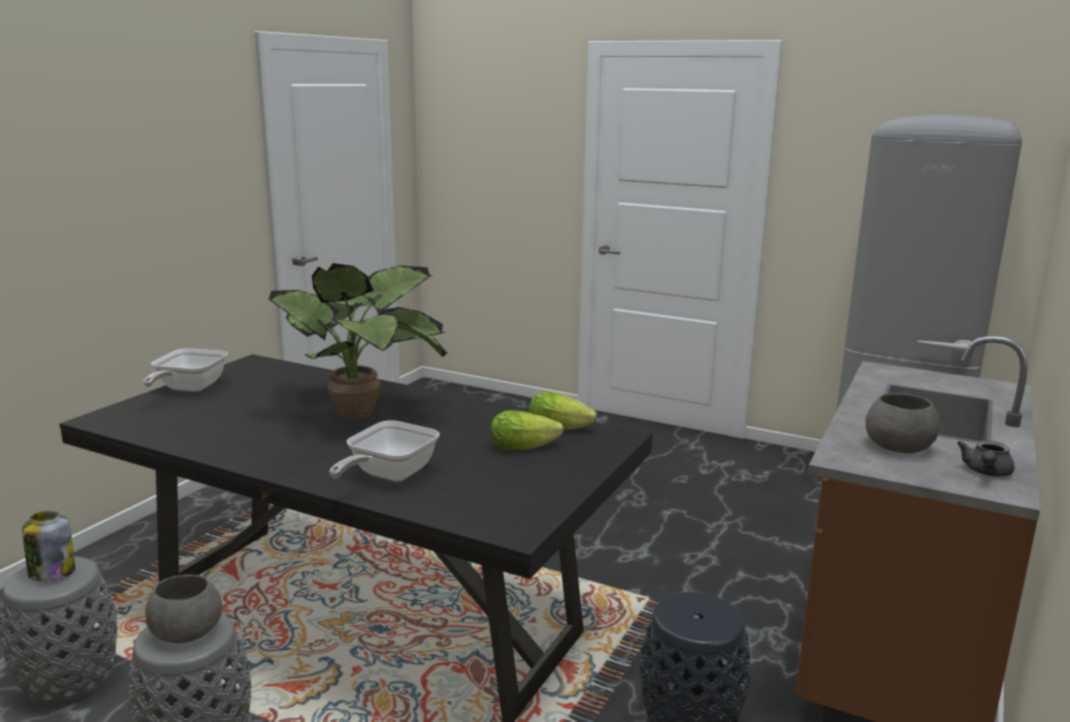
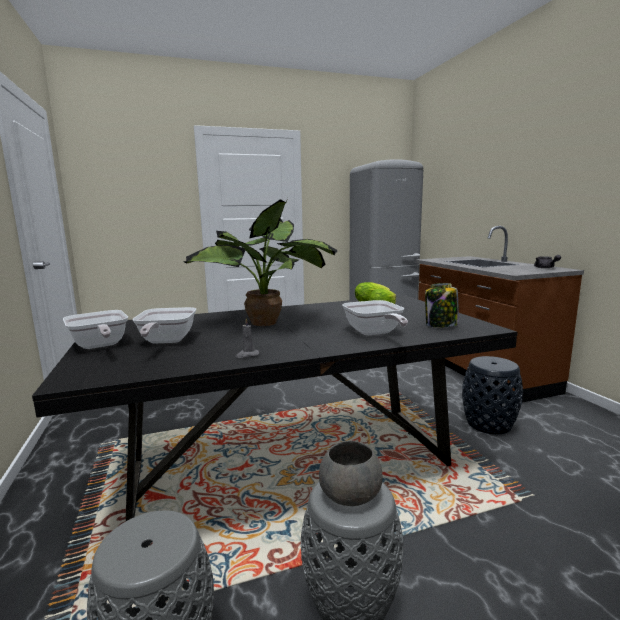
camera: 45 degrees left, 5 degrees down
(51, 572) = (140, 539): jar -> jar (441, 325)
(228, 448) = (247, 355): none -> grey candle
(229, 404) = (165, 342): none -> frying pan
(900, 447) = (510, 268): grey bowl -> none

